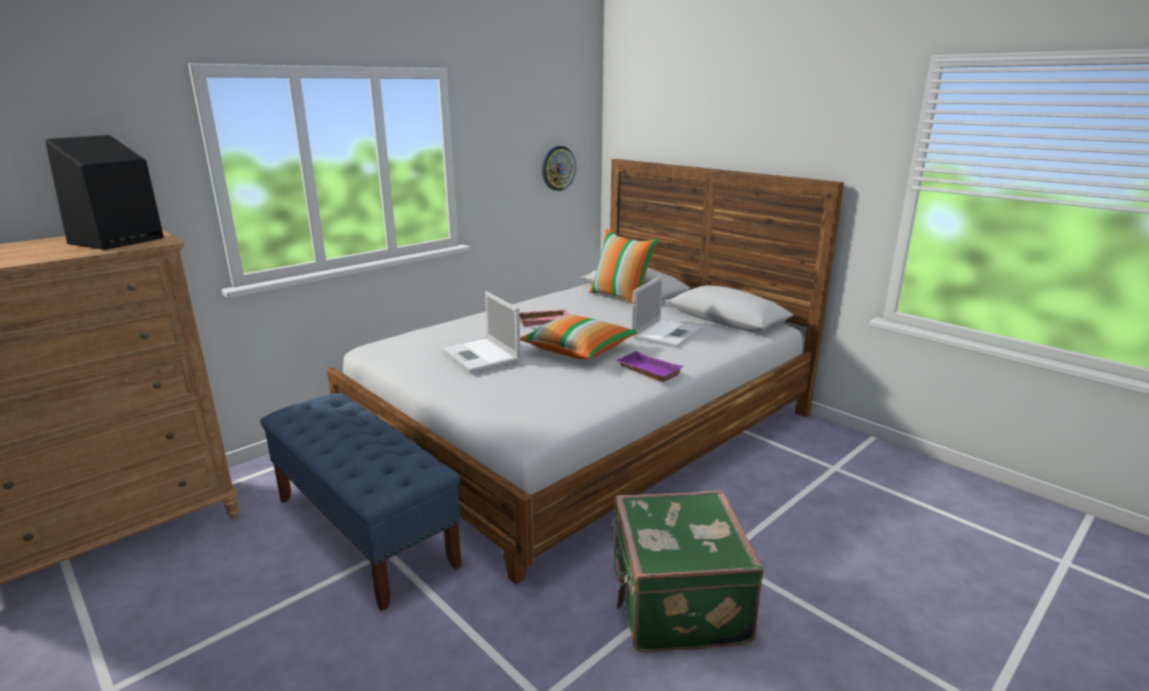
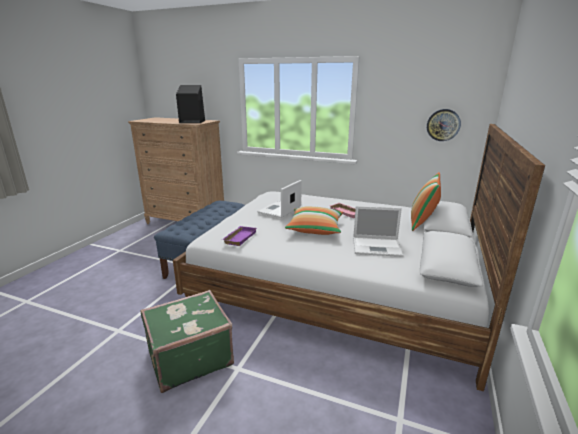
camera: 65 degrees right, 0 degrees up
(647, 371) = (304, 251): purple tray -> purple tray (239, 237)

